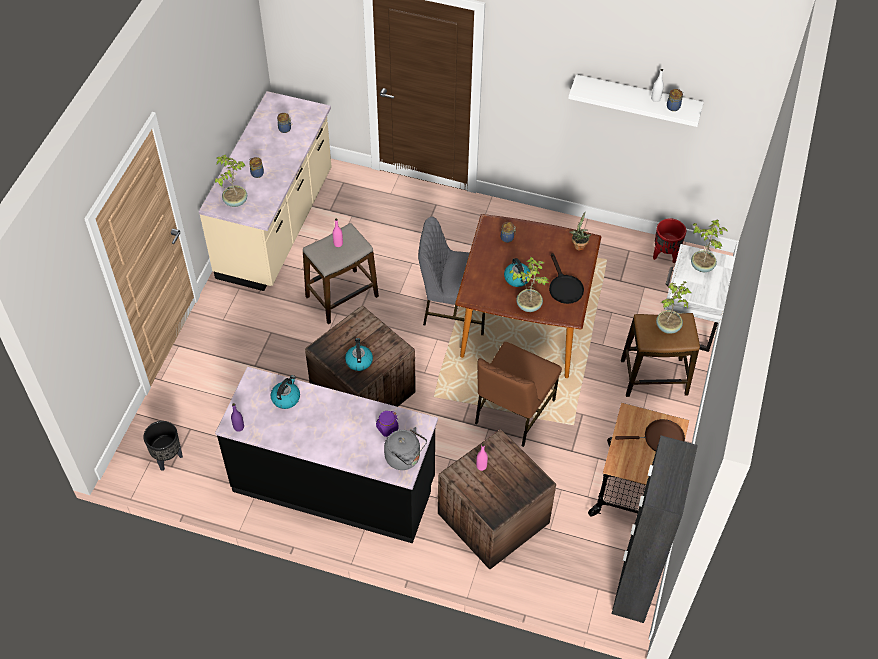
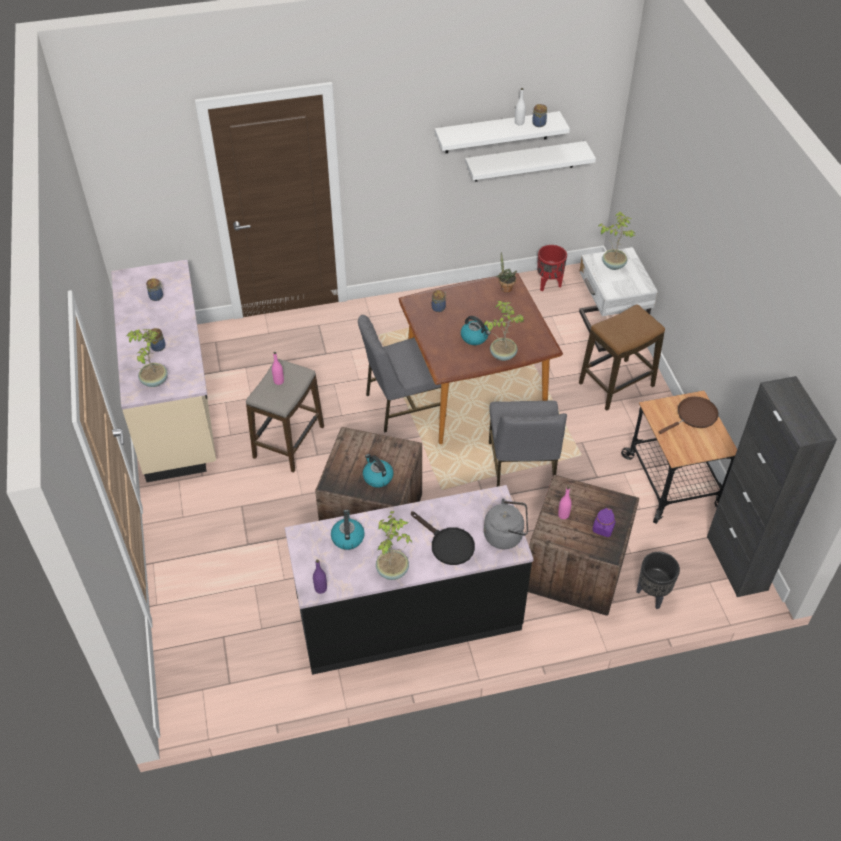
camera: 30 degrees left, 5 degrees down
(168, 458) = (220, 678): black planter -> black planter (652, 595)
(387, 428) = (467, 517): purple jar -> purple jar (603, 529)
(513, 412) = (521, 469): brown chair -> grey chair
(564, 287) = (520, 326): black frying pan -> black frying pan (447, 544)
(662, 134) = (525, 161): none -> white shelf
(668, 327) = (627, 323): potted plant -> potted plant (393, 570)

